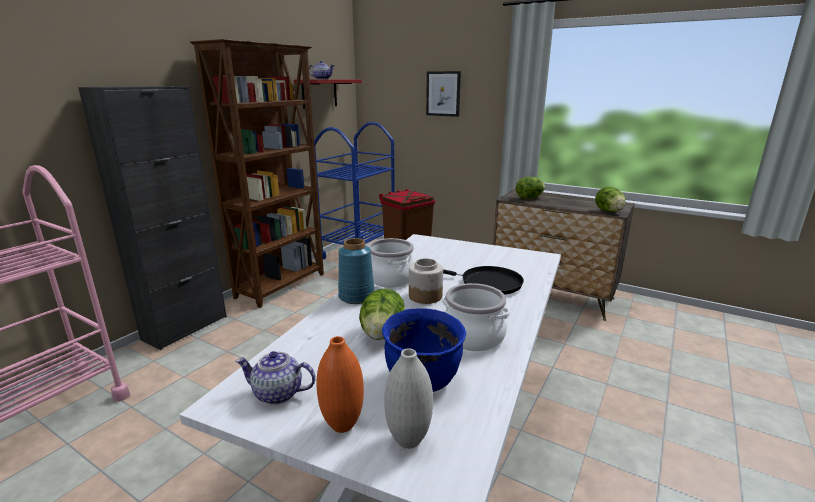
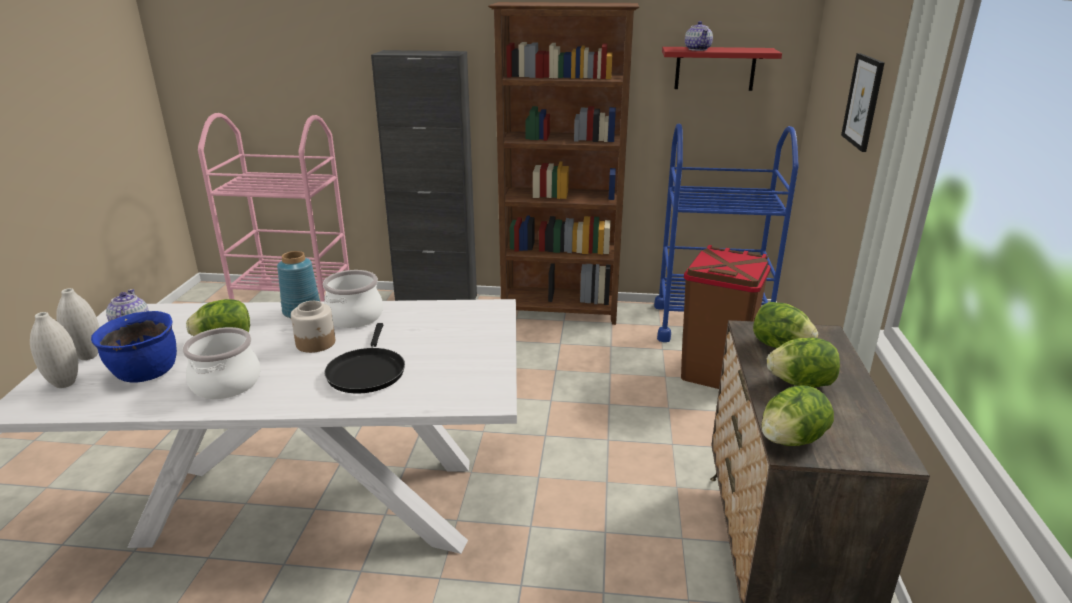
camera: 65 degrees right, 5 degrees up
(342, 425) = (88, 356): orange vase -> white vase
(564, 202) = (801, 383): none -> lettuce

